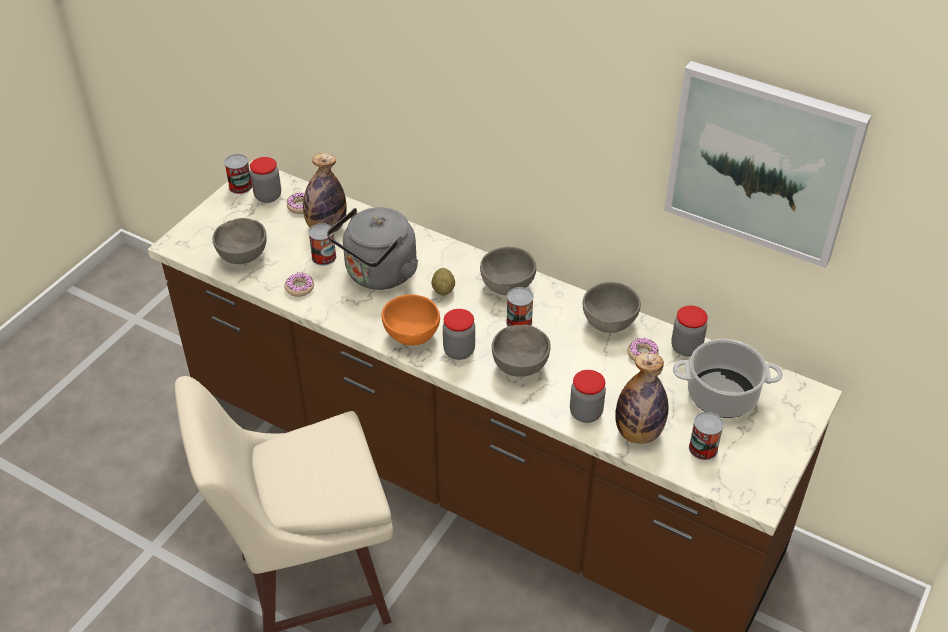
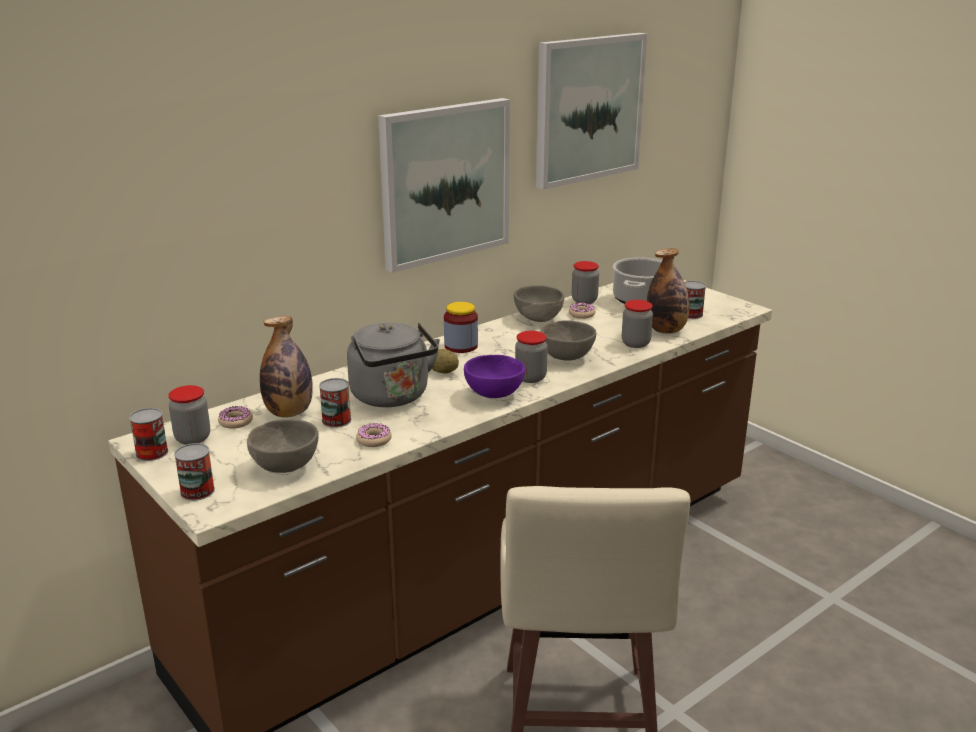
camera: 70 degrees left, 20 degrees down
(411, 336) = (495, 395): orange bowl -> purple bowl
(506, 286) = (461, 346): grey bowl -> jar
(519, 322) = (511, 349): can -> can (197, 491)
(550, 139) = (444, 182): none -> picture

